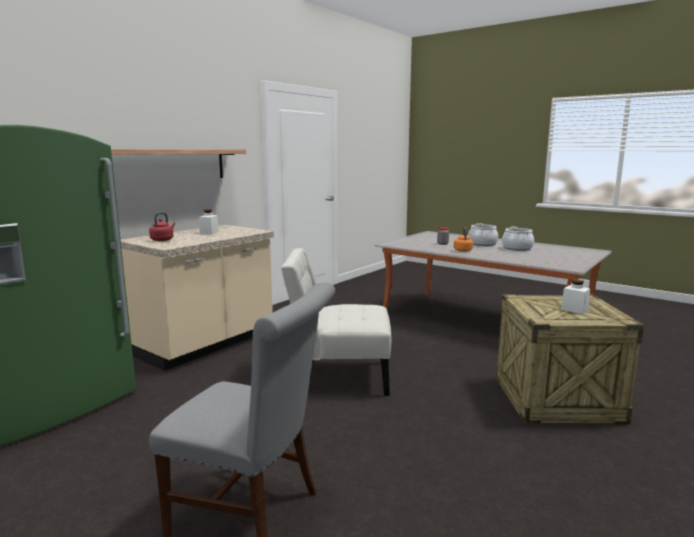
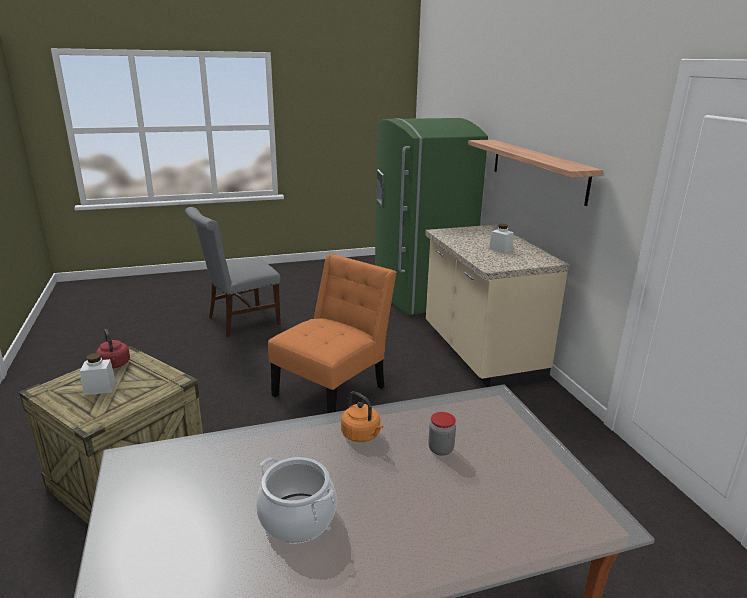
camera: 125 degrees right, 10 degrees up
(163, 240) = (475, 233): red kettle -> red kettle (115, 365)
(339, 377) = (333, 389): white chair -> orange chair
(482, 244) = (389, 501): cooking pot -> none

